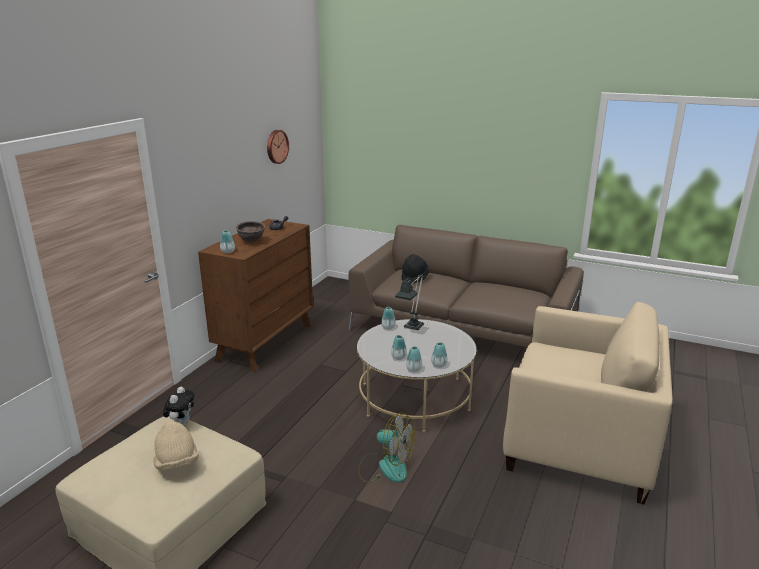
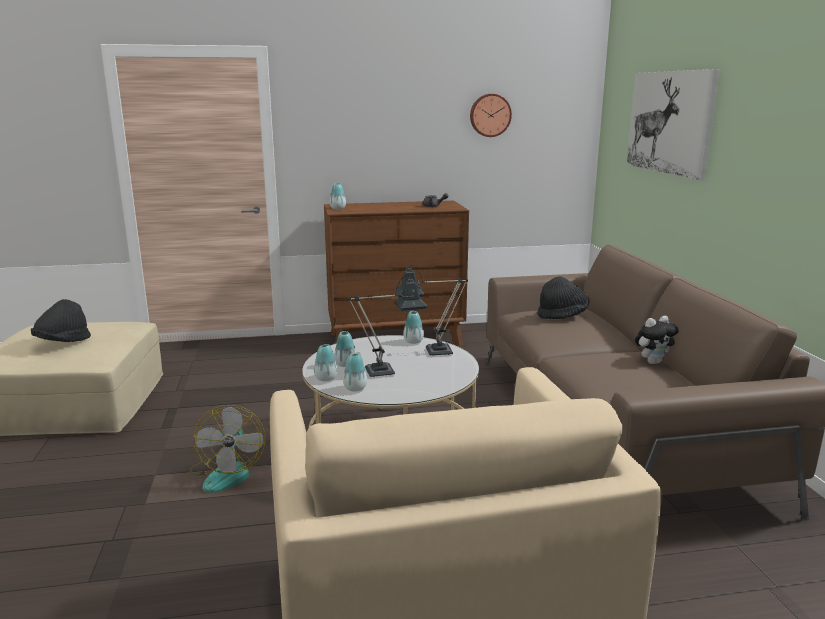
camera: 55 degrees right, 5 degrees down
(177, 463) = (63, 342): beige hat -> black hat
(181, 424) = (133, 328): plush toy -> plush toy (653, 362)
(251, 242) = (378, 208): brown bowl -> none
(410, 141) = (669, 122): none -> picture
(424, 349) = (387, 371): none -> table lamp

